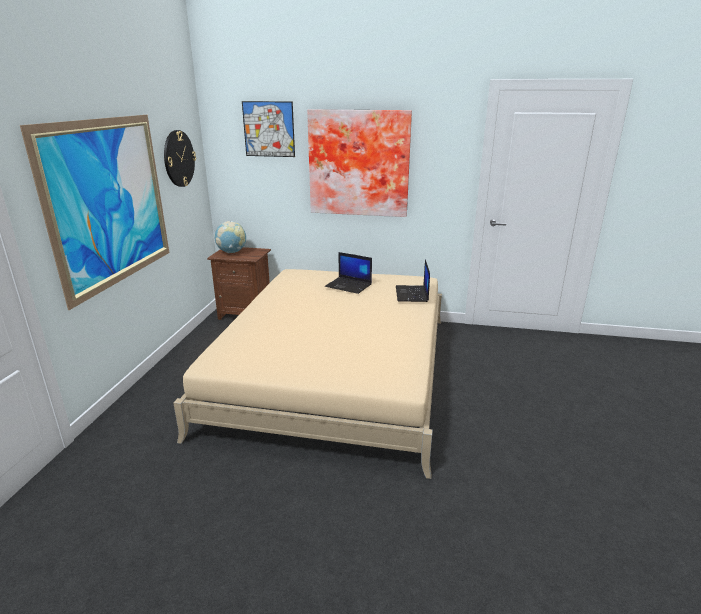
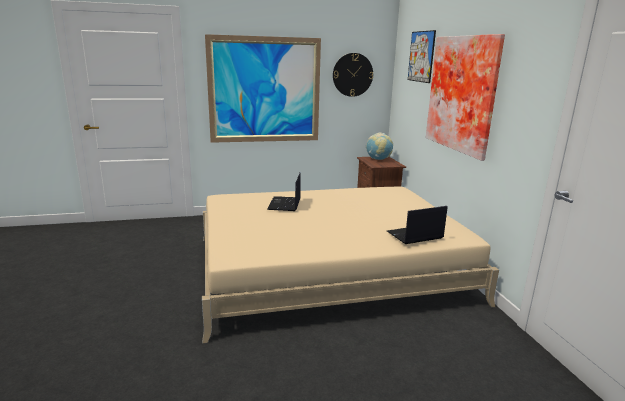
camera: 65 degrees right, 5 degrees down
(349, 285) = (395, 209): laptop -> laptop (285, 204)

